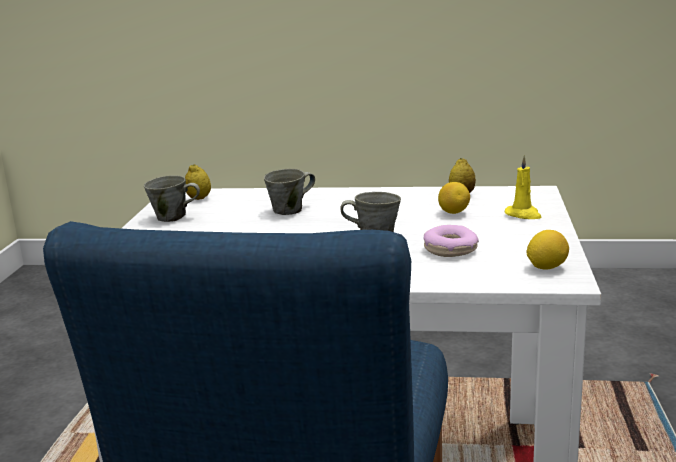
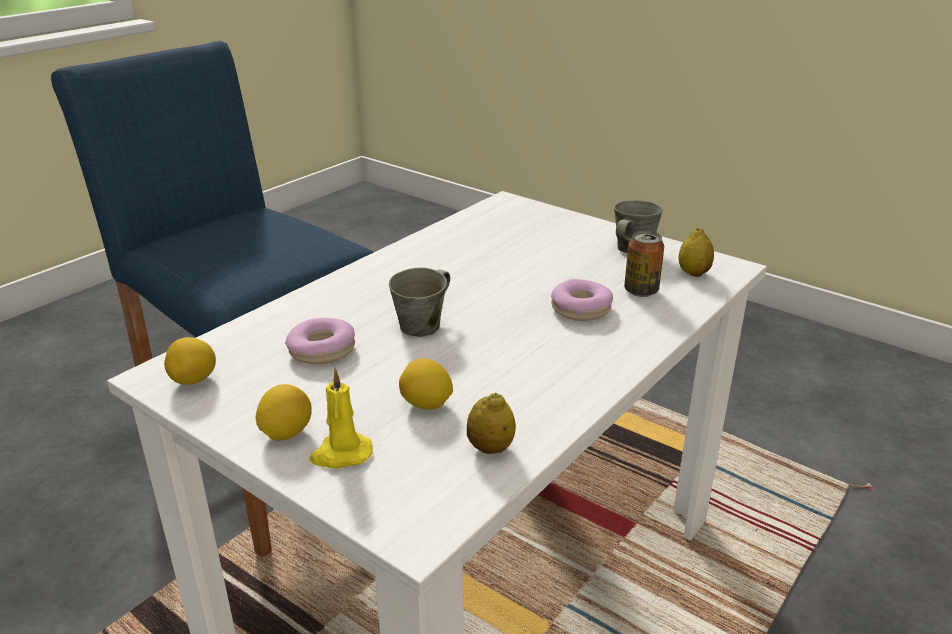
camera: 120 degrees right, 10 degrees up
(243, 204) = (641, 291): none -> can
(290, 210) = (581, 309): grey mug -> donut
(535, 229) = (286, 433): none -> lemon

